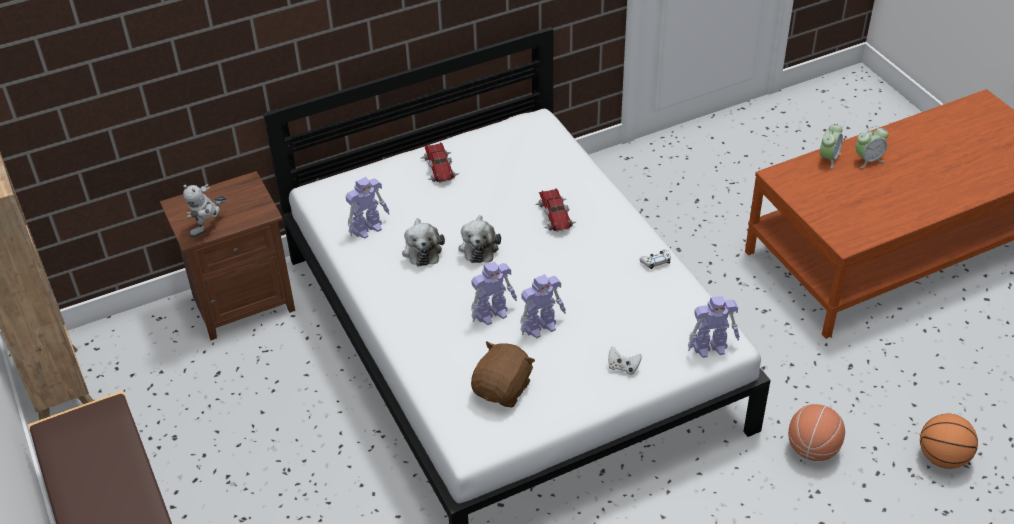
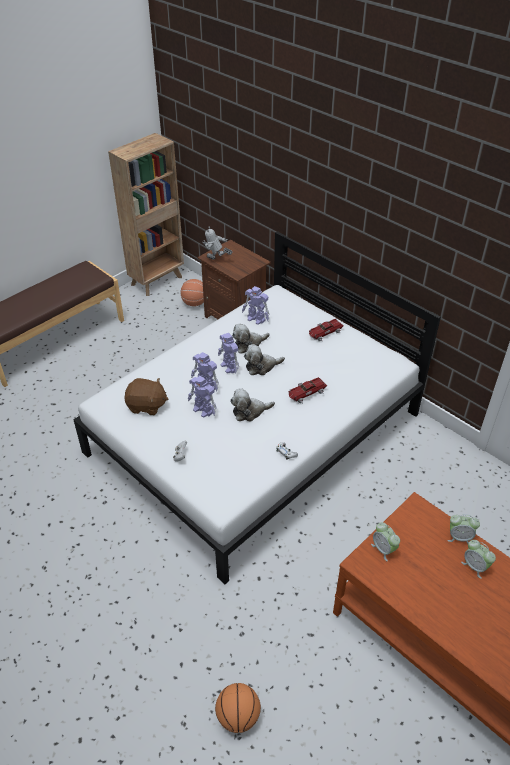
camera: 70 degrees right, 0 degrees up
(565, 279) = (250, 411): none -> plush toy
(711, 348) = (214, 498): toy robot -> toy robot (229, 367)
(812, 449) = (218, 620): basketball -> basketball (194, 303)
(831, 218) = (383, 549): none -> alarm clock

